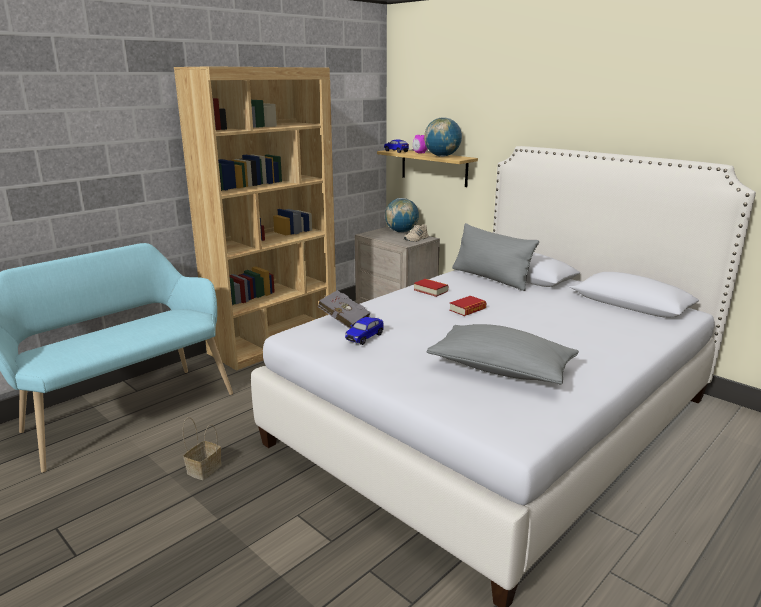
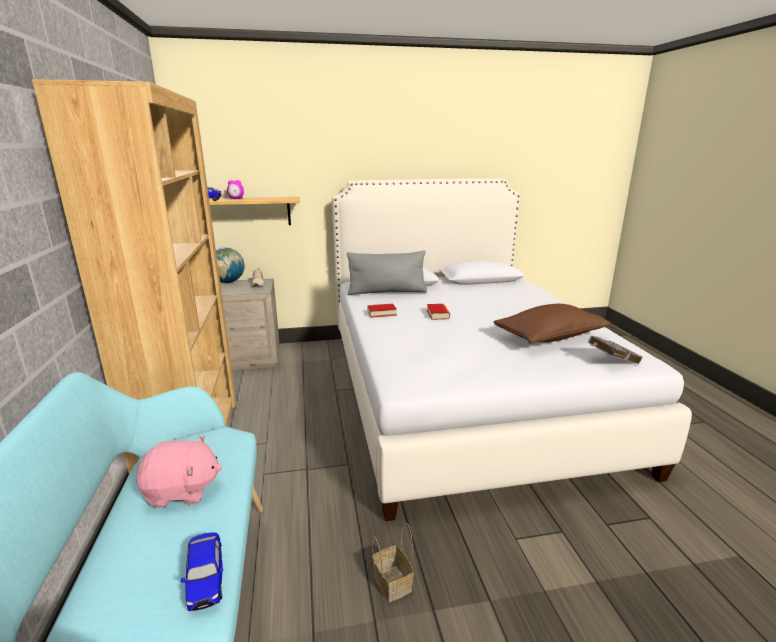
camera: 55 degrees left, 0 degrees up
(138, 328) = (182, 491): none -> pink plush toy
(343, 320) = (403, 357): grey book -> grey book (610, 361)
(364, 337) = (452, 359): toy car -> toy car (206, 580)
(442, 156) = (268, 198): globe -> none
(501, 370) = (549, 337): grey pillow -> brown pillow

